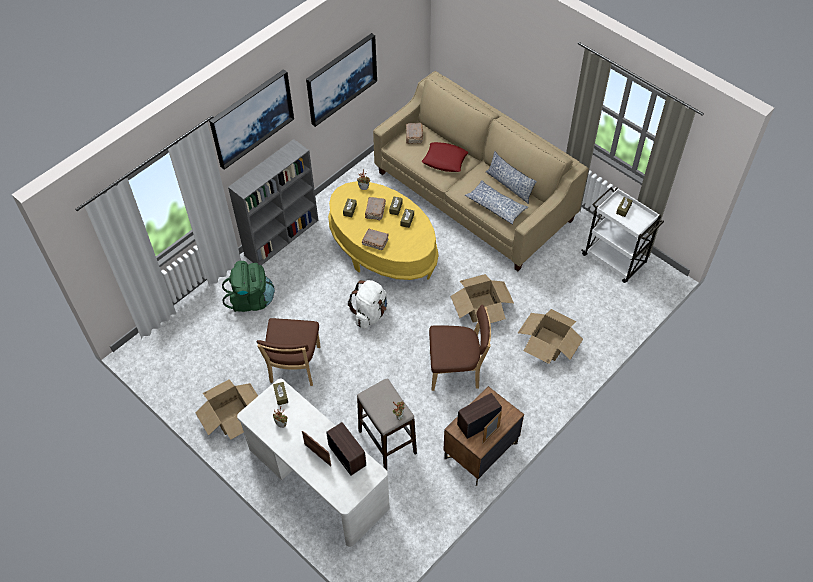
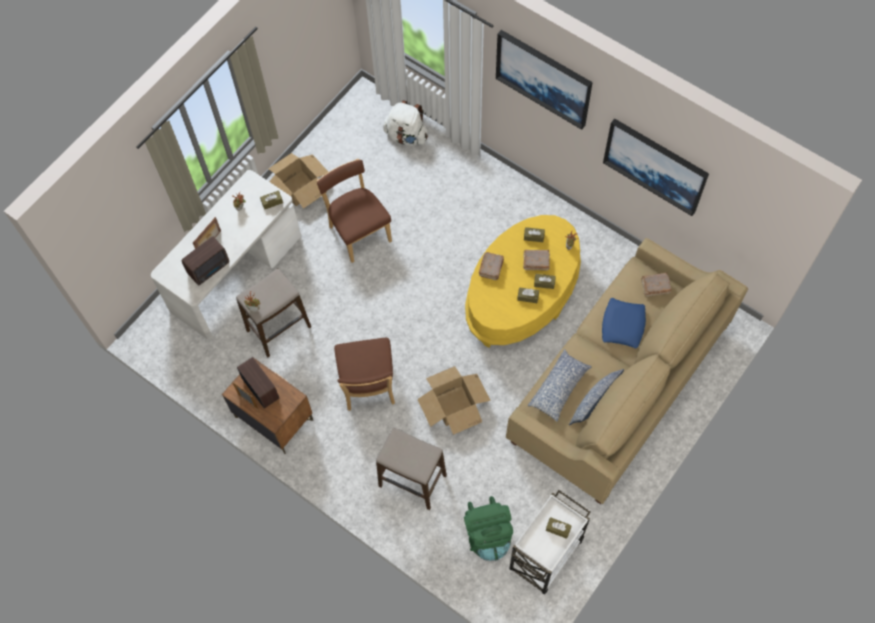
camera: 85 degrees right, 10 degrees up
(251, 300) = (436, 179): green backpack -> green backpack (488, 535)
(282, 237) = (523, 192): grey bookcase -> none
(294, 367) = (358, 232): brown chair -> brown chair turned 60 degrees clockwise
(370, 313) = (432, 293): white backpack -> white backpack (406, 136)
(444, 160) = (623, 325): red pillow -> blue pillow
(548, 344) = (412, 481): cardboard box -> stool

